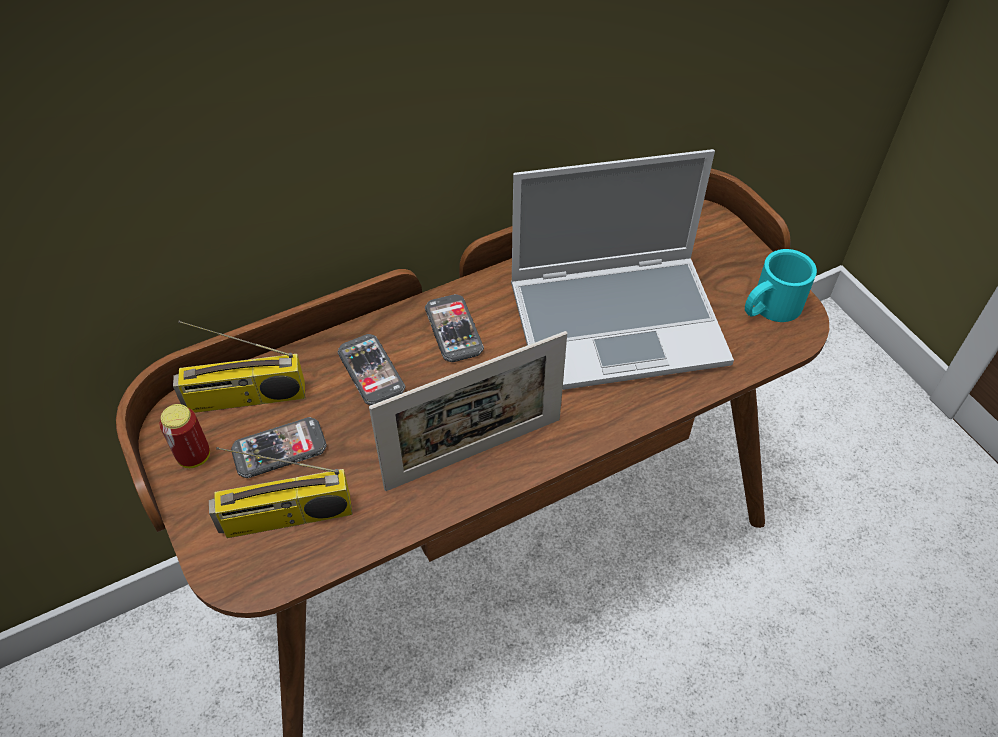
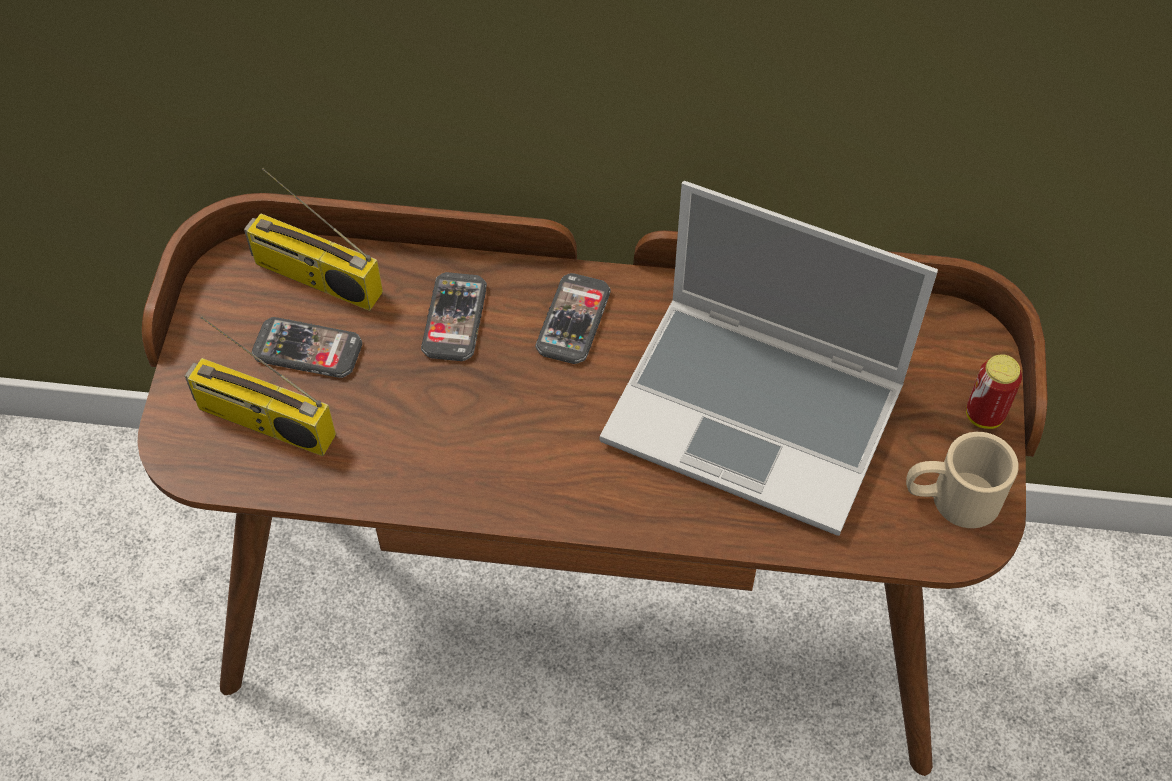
camera: 35 degrees right, 5 degrees up
(194, 457) = (228, 311): can -> can (984, 415)
(474, 453) = (484, 466): picture frame -> none
(769, 308) = (951, 498): turquoise mug -> beige mug

